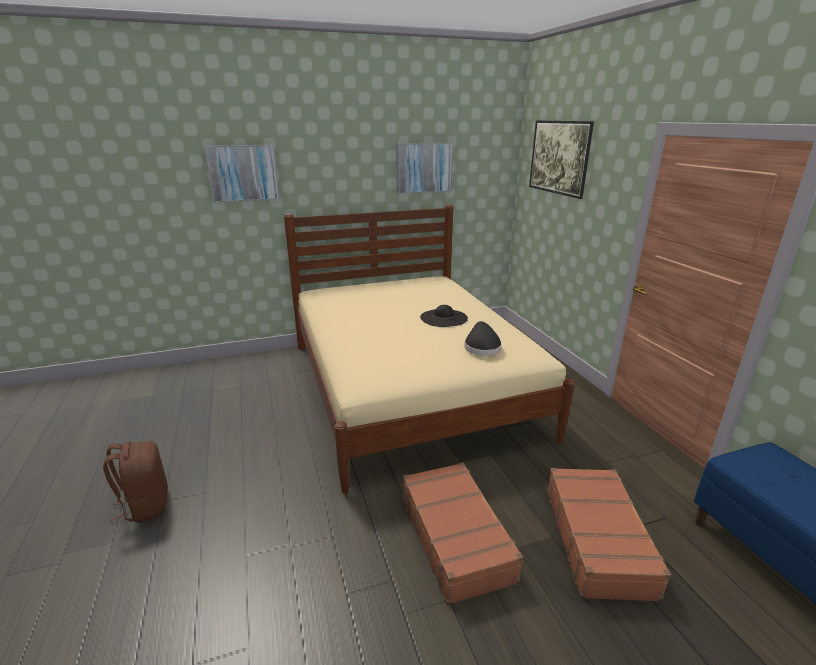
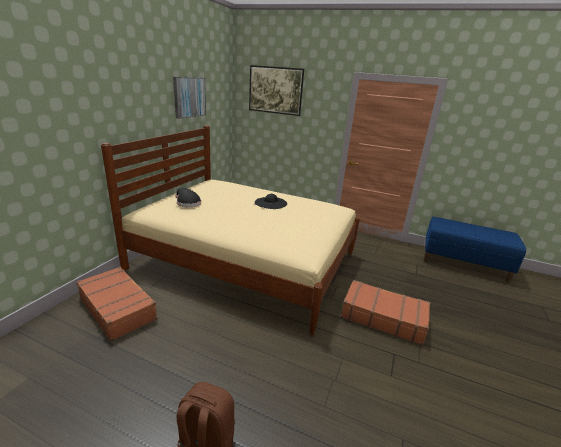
camera: 50 degrees left, 0 degrees up
(243, 173) = (57, 102): picture -> none
(481, 347) = (319, 212): black hat -> black hat (187, 203)
(598, 540) = (416, 285): brown suitcase -> brown suitcase (118, 308)

